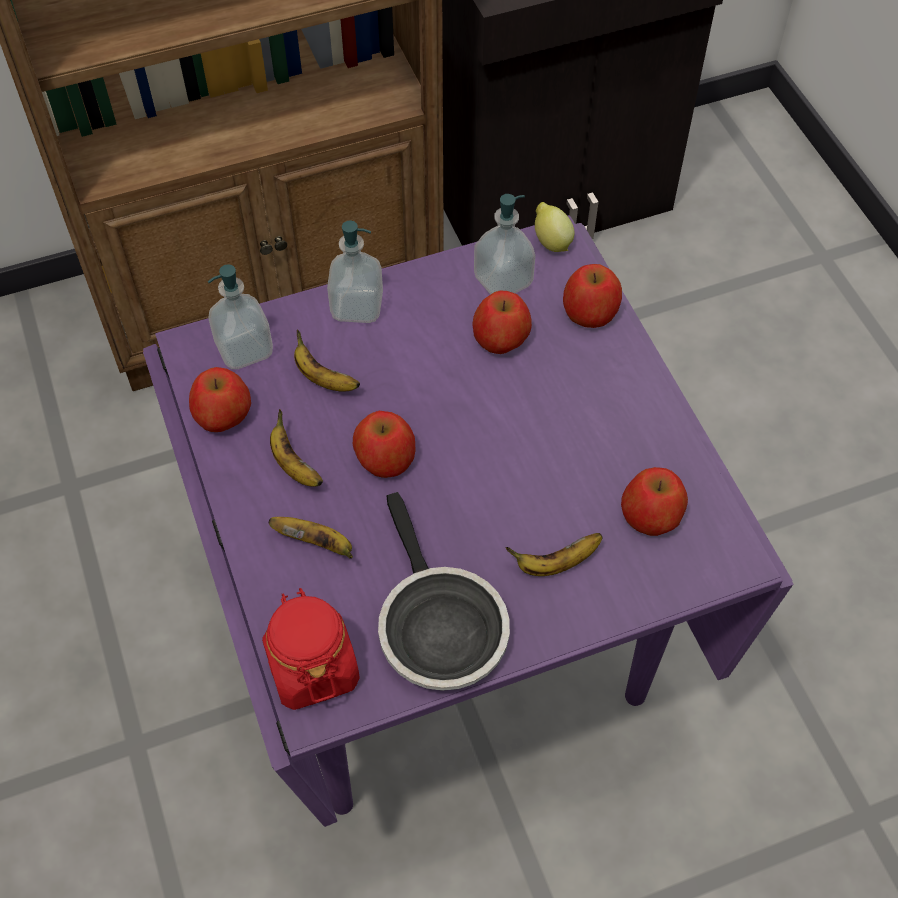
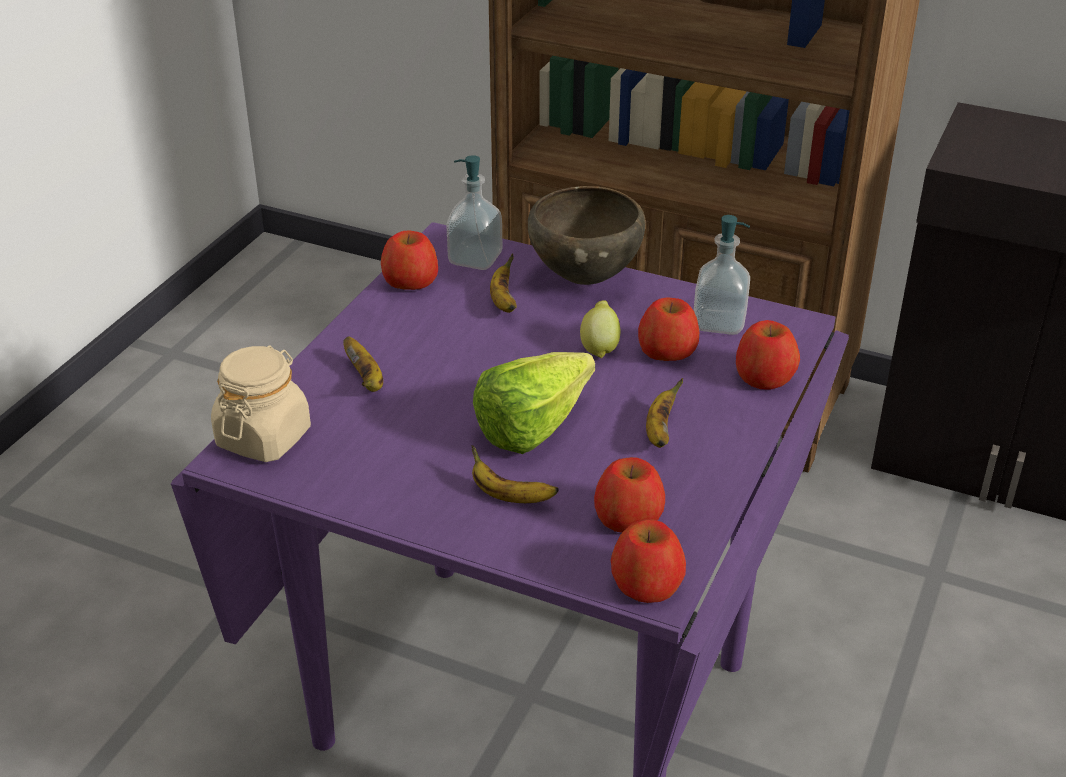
camera: 45 degrees right, 20 degrees down
(293, 465) = (414, 332): banana -> banana (659, 431)
(312, 667) = (264, 437): red jar -> beige jar
(357, 306) = (585, 278): soap dispenser -> brown bowl
(385, 457) = (480, 365): apple -> apple (646, 583)
(438, 626) = (373, 473): frying pan -> none
(499, 478) = (543, 424): none -> lettuce
(551, 242) = (793, 322): lemon -> lemon (599, 348)

